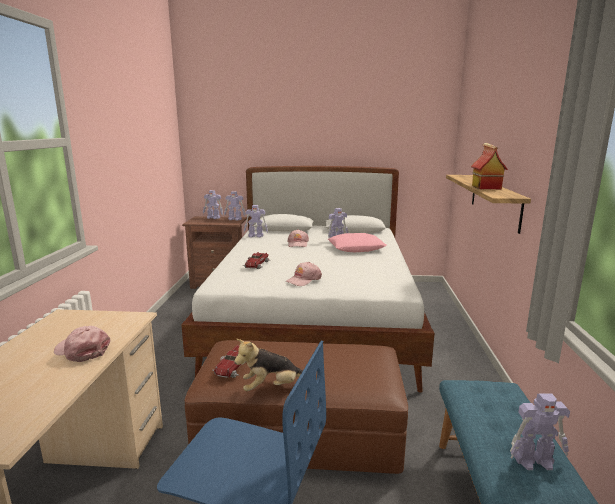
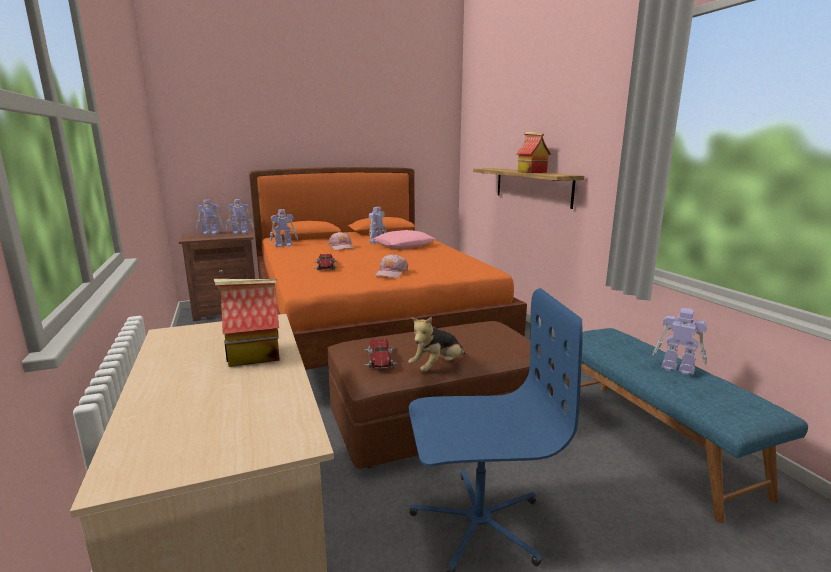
camera: 25 degrees left, 0 degrees up
(82, 350) = (253, 355): pink cap -> toy house
(315, 321) = (368, 328): white bed -> orange bed
(535, 461) = (676, 368): toy robot -> toy robot turned 120 degrees counterclockwise

